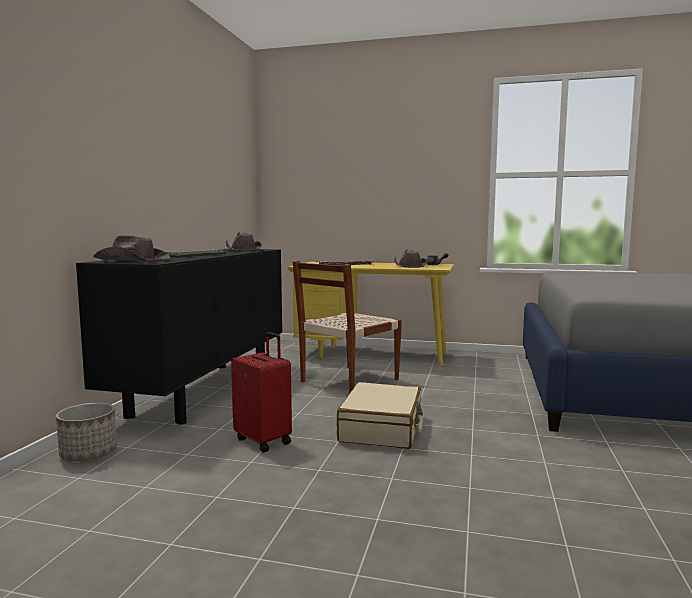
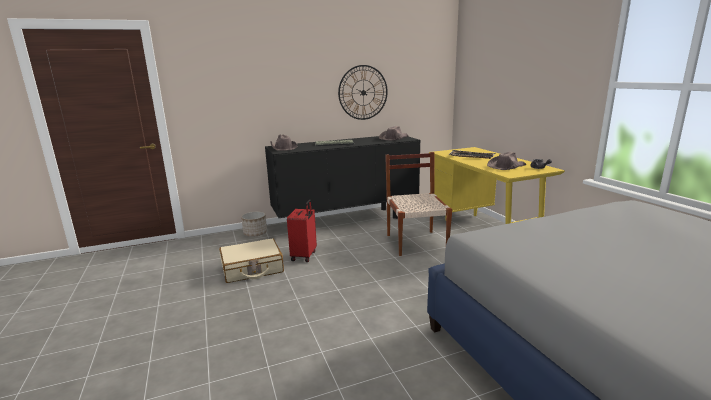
camera: 55 degrees right, 10 degrees up
(188, 180) = (363, 92): none -> wall clock
(347, 382) = (416, 242): chair -> chair turned 75 degrees clockwise
(382, 429) = (356, 276): beige suitcase -> beige suitcase (252, 269)

